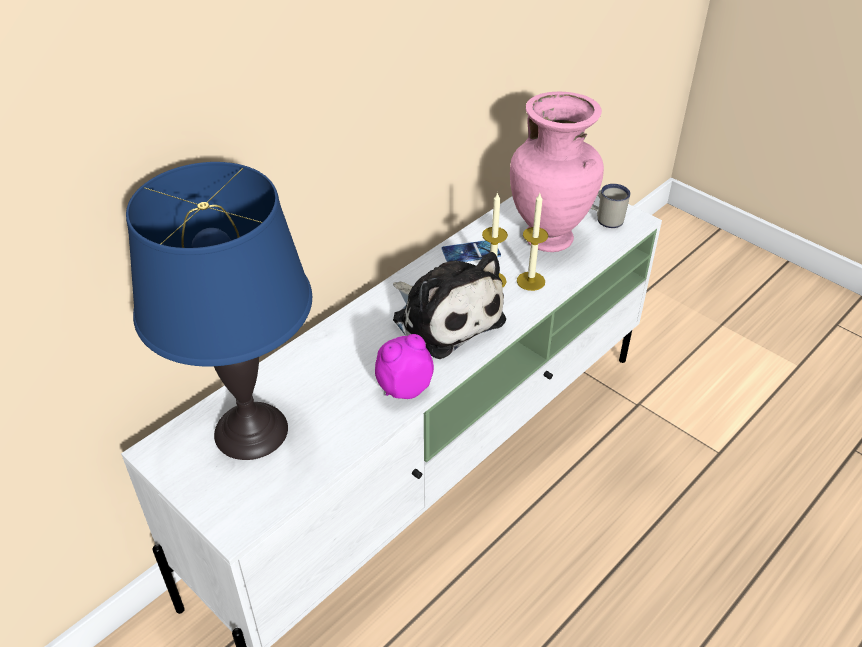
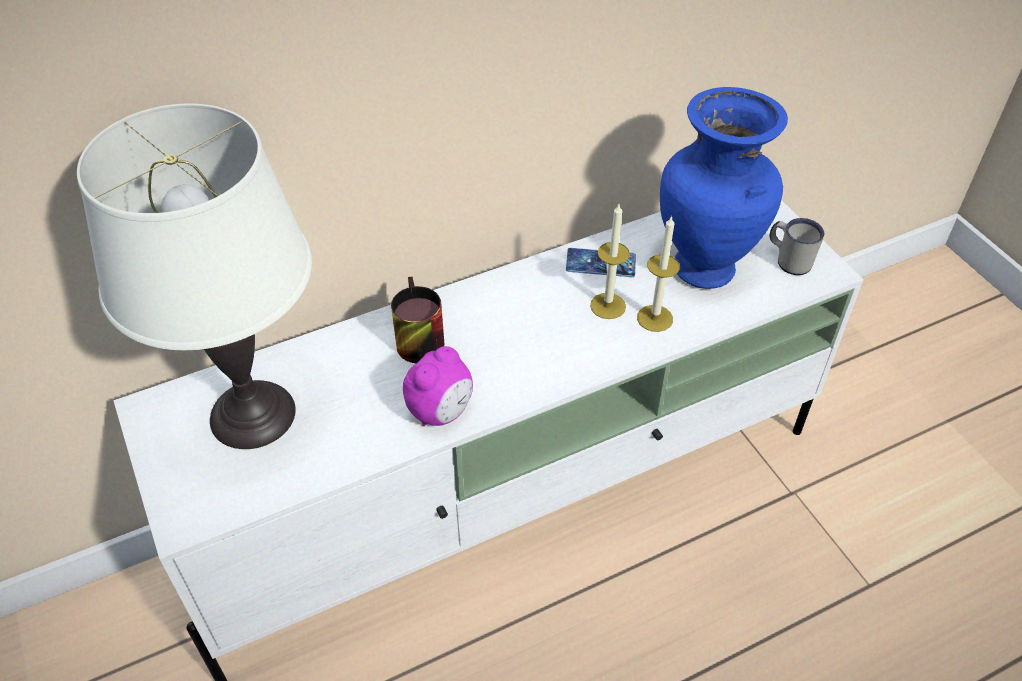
camera: 20 degrees right, 5 degrees up
(251, 431) = (253, 415): blue table lamp -> white table lamp
(355, 341) = (414, 339): none -> mug
(404, 387) = (441, 411): alarm clock -> alarm clock turned 135 degrees clockwise
(445, 317) = (530, 337): plush toy -> none
(549, 238) = (705, 268): pink vase -> blue vase

